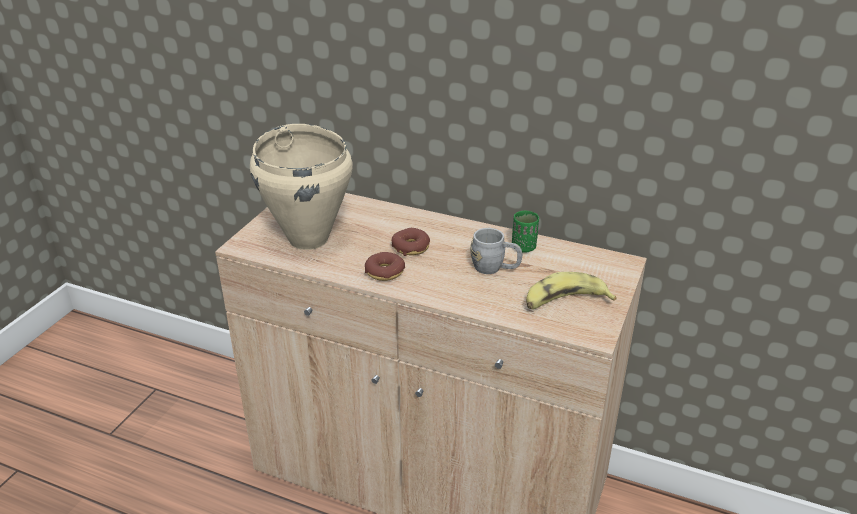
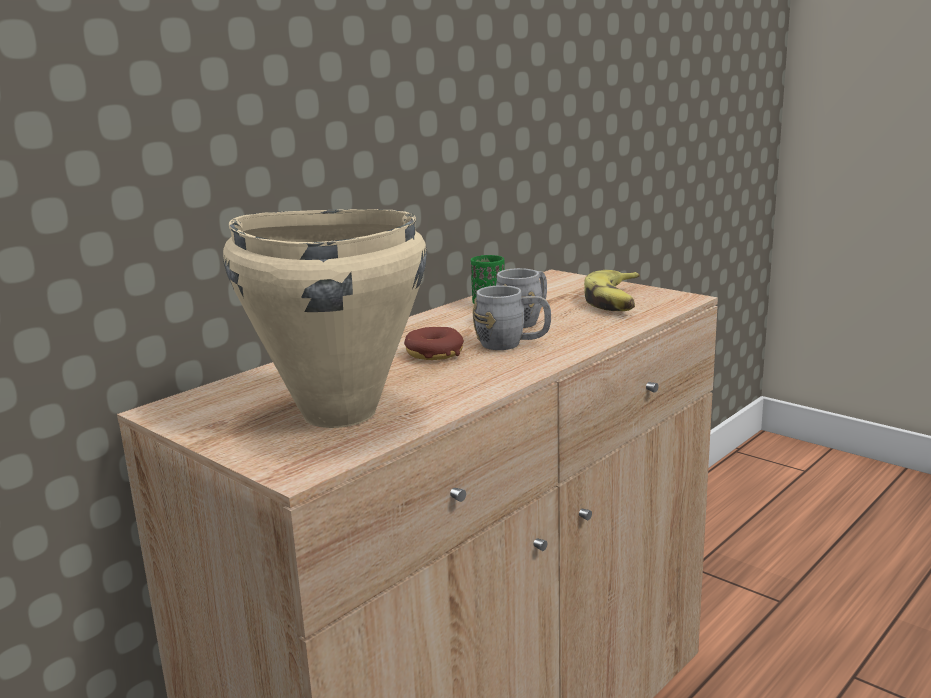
camera: 70 degrees left, 15 degrees down
(384, 272) = (487, 372): donut -> none
(440, 272) = (512, 344): none -> grey mug

